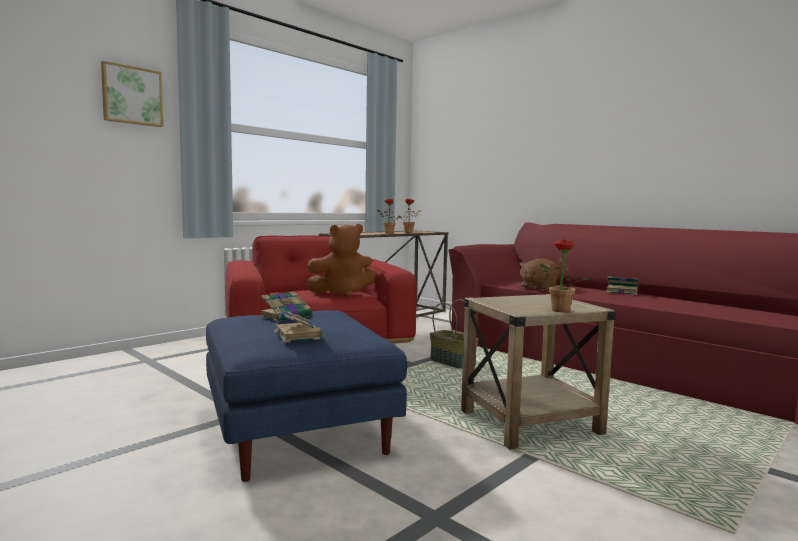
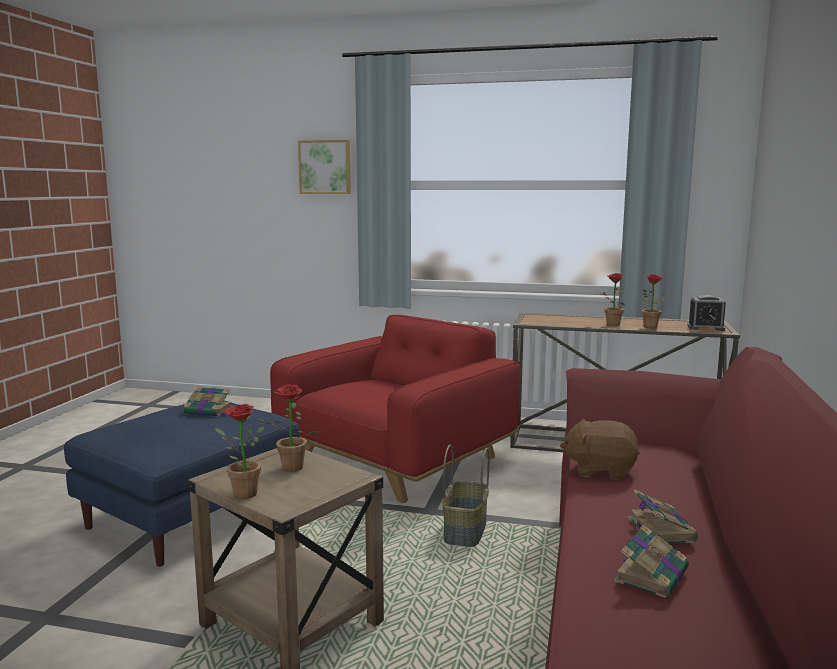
camera: 60 degrees right, 5 degrees up
(297, 335) = (140, 430): book -> book (652, 574)
(342, 293) = (380, 400): brown plush toy -> none
(424, 232) = (705, 327): none -> alarm clock
(520, 301) = (289, 469): none -> potted plant

